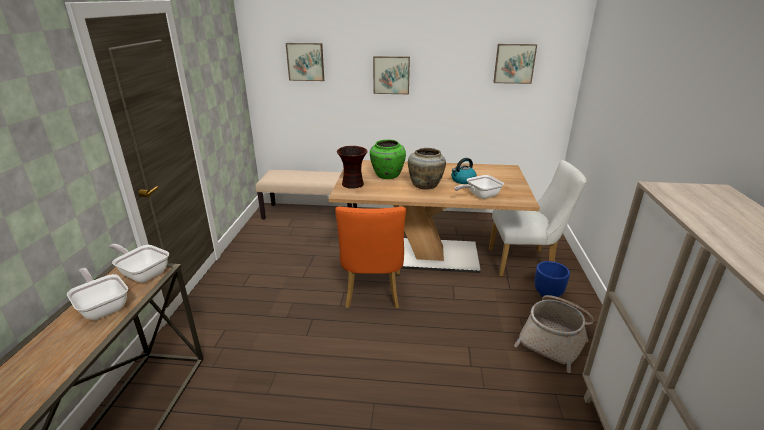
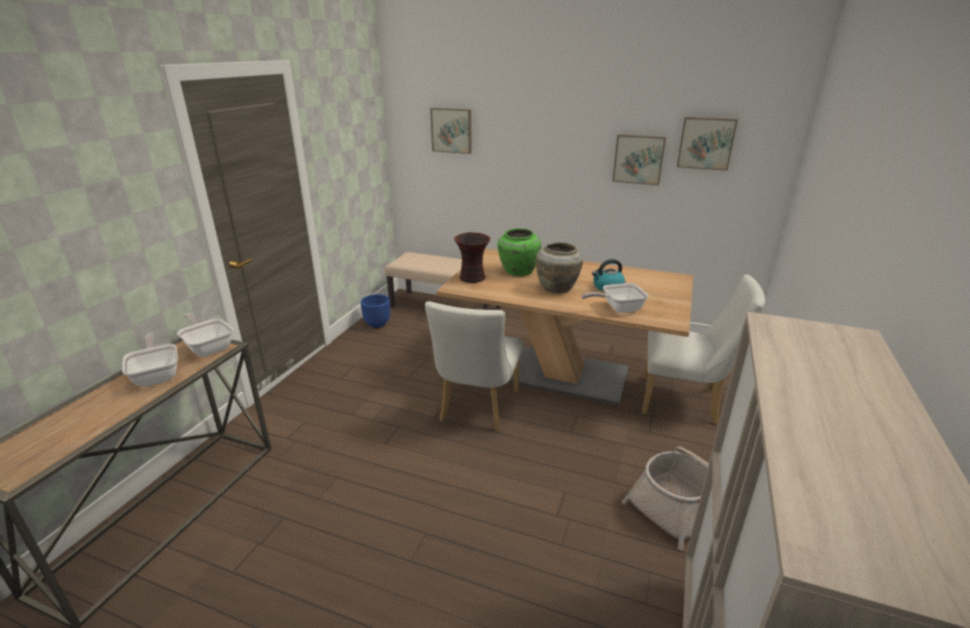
camera: 15 degrees right, 0 degrees up
(372, 293) = (476, 409): orange chair -> white chair
(391, 75) = (549, 150): picture -> picture (638, 159)
(548, 294) = (697, 446): blue planter -> blue planter (378, 324)

